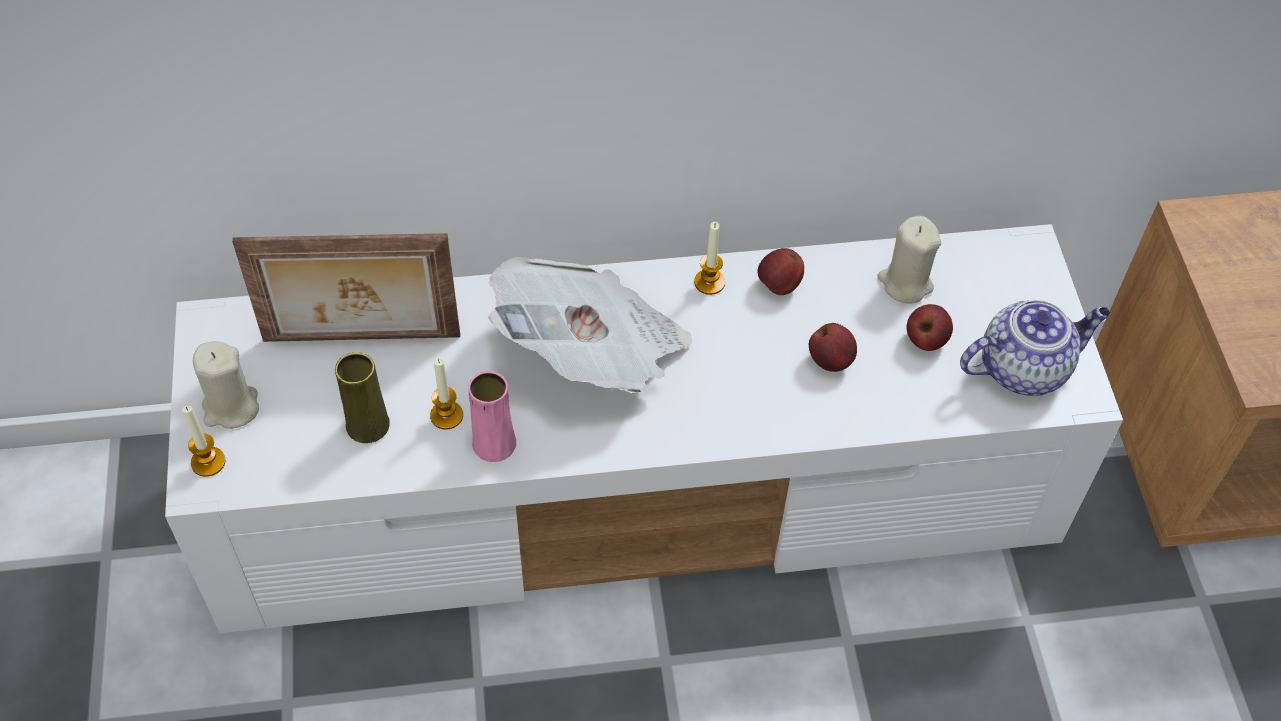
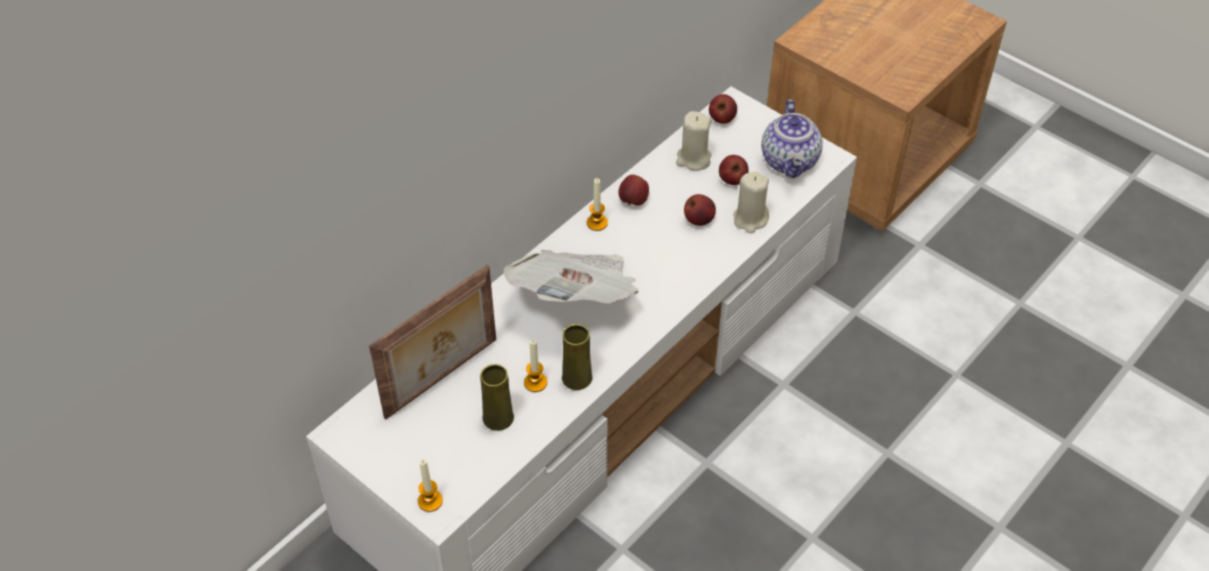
camera: 40 degrees left, 5 degrees down
(231, 407) = (409, 465): beige candle -> beige candle (750, 219)
(494, 444) = (577, 378): pink vase -> yellow vase
(994, 257) = (722, 119): none -> apple
(1024, 367) = (790, 162): teapot -> teapot turned 150 degrees clockwise

